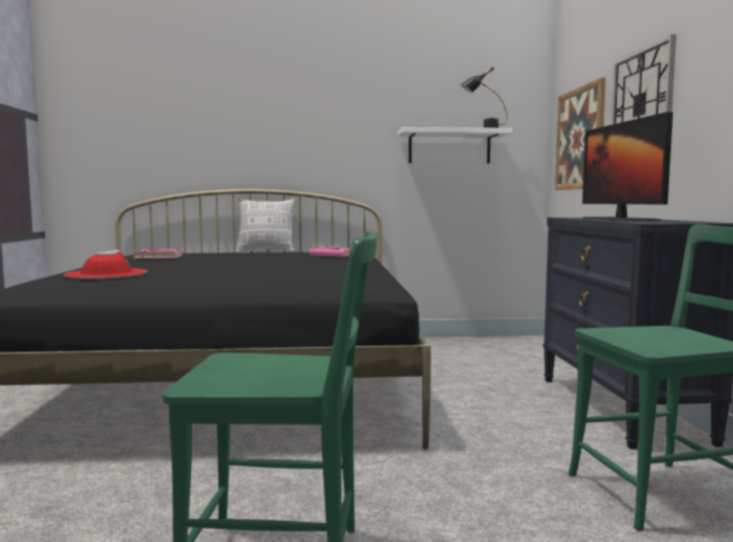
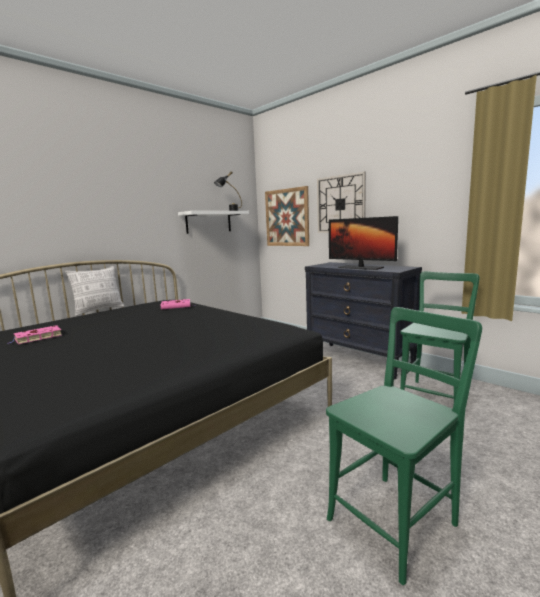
camera: 40 degrees left, 5 degrees up
(106, 274) = (78, 370): red hat -> none

